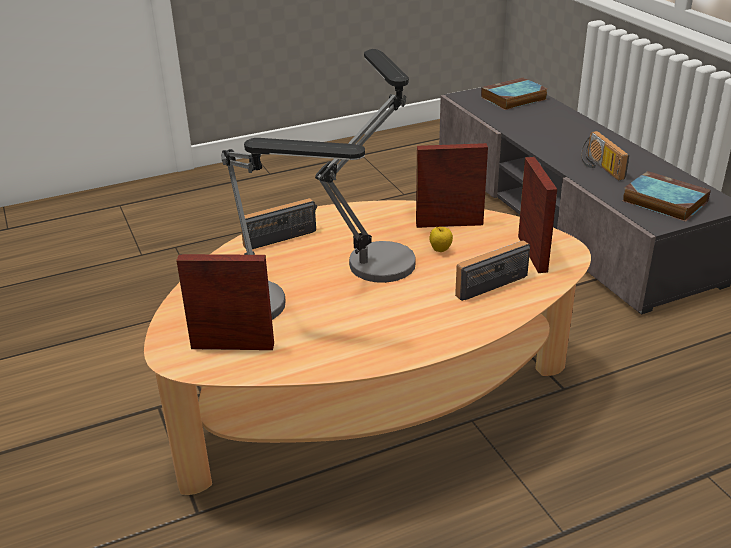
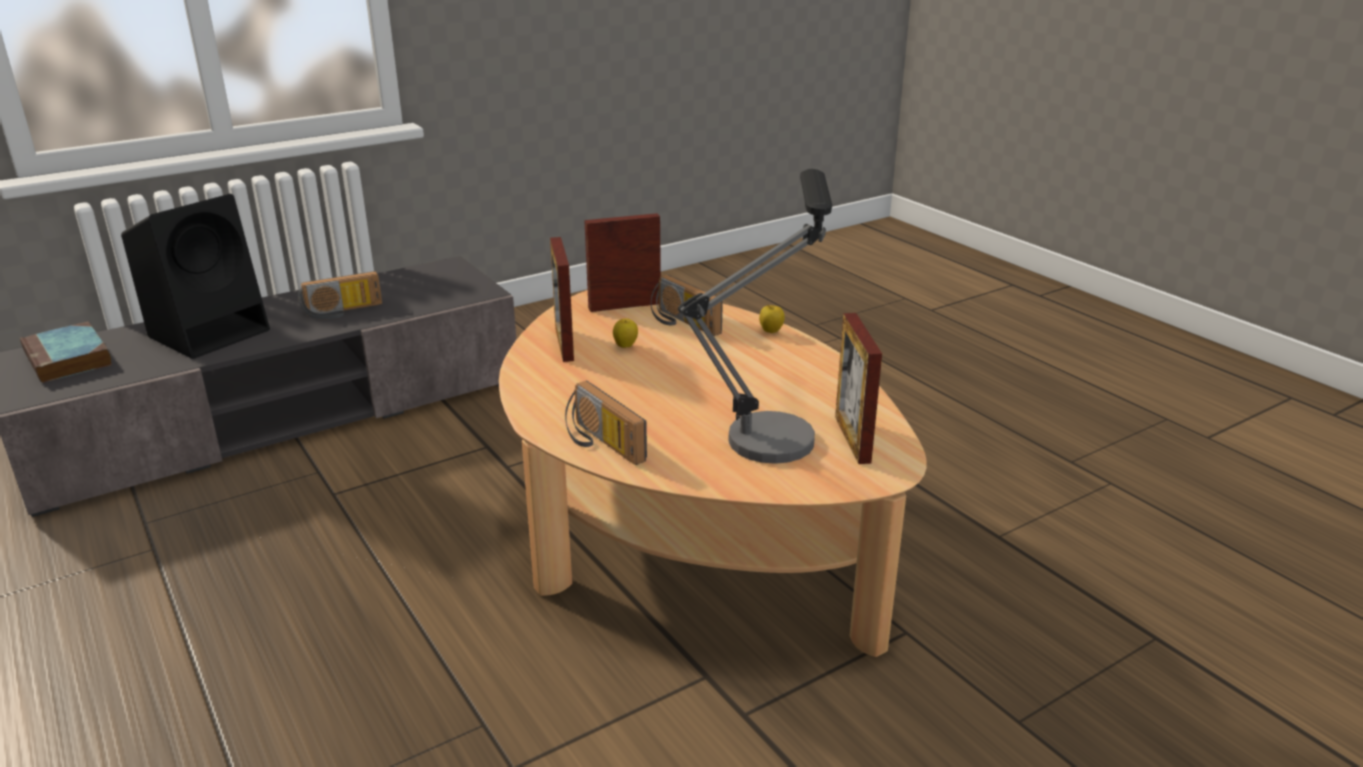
camera: 100 degrees left, 5 degrees down
(379, 253) = (637, 377): table lamp -> none
(462, 331) = (771, 332): none -> apple
(556, 129) = (211, 332): none -> black speaker
(662, 201) = (437, 287): book -> none

